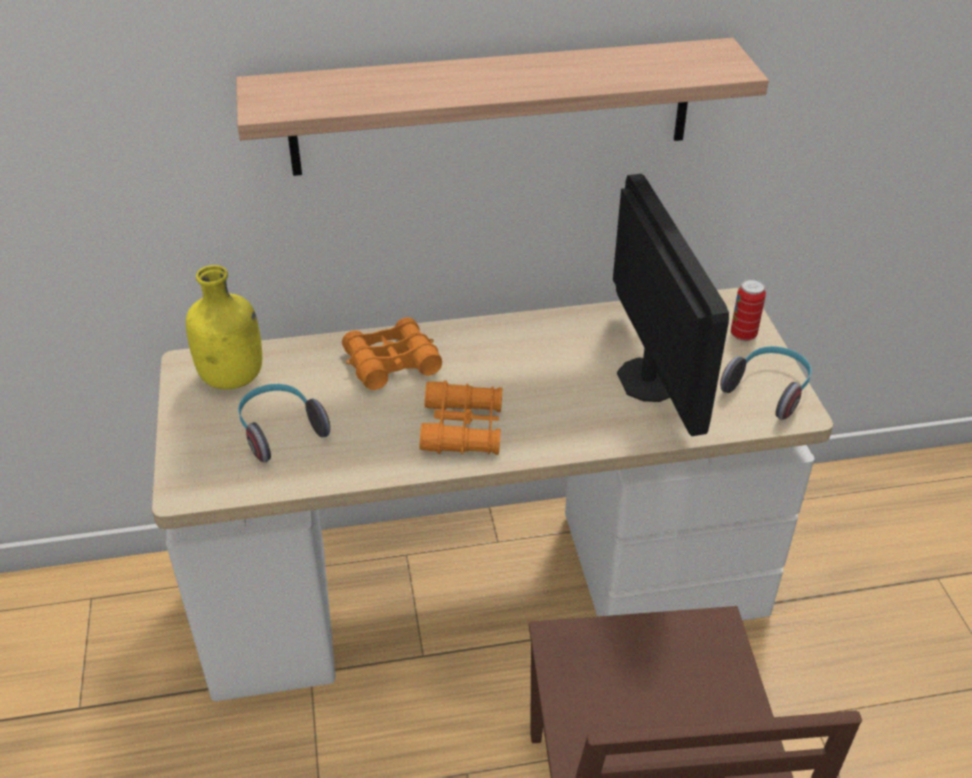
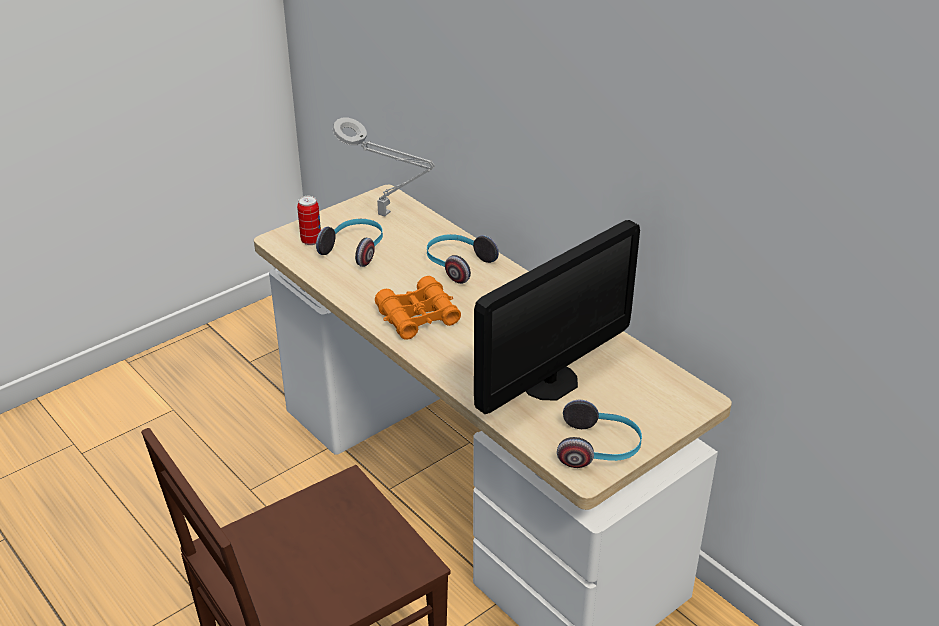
camera: 60 degrees right, 5 degrees down
(234, 378) = (387, 215): yellow bottle -> grey table lamp
(391, 363) = (457, 265): orange binoculars -> headphones
(492, 107) = (573, 115): shelf -> none
(743, 335) = (659, 416): can -> can (311, 241)

